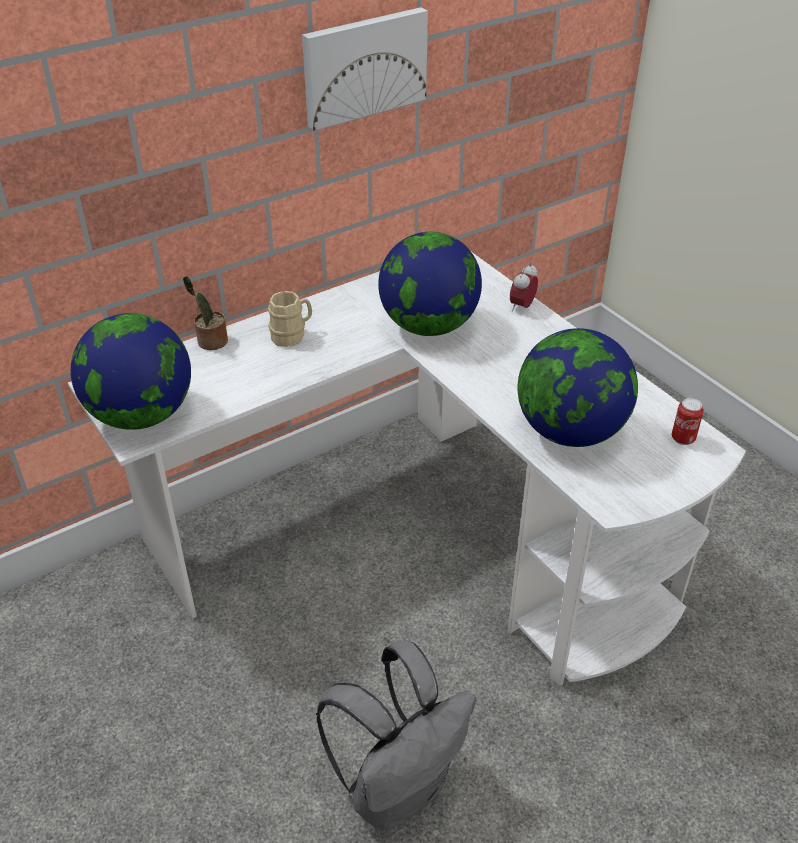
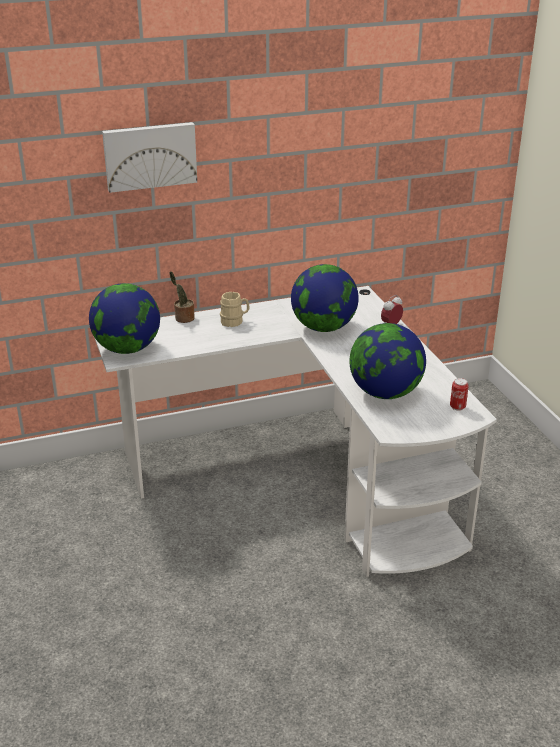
camera: 15 degrees right, 10 degrees down
(363, 66) = (302, 159): picture -> picture (150, 156)
(398, 787) = (236, 608): grey backpack -> none

